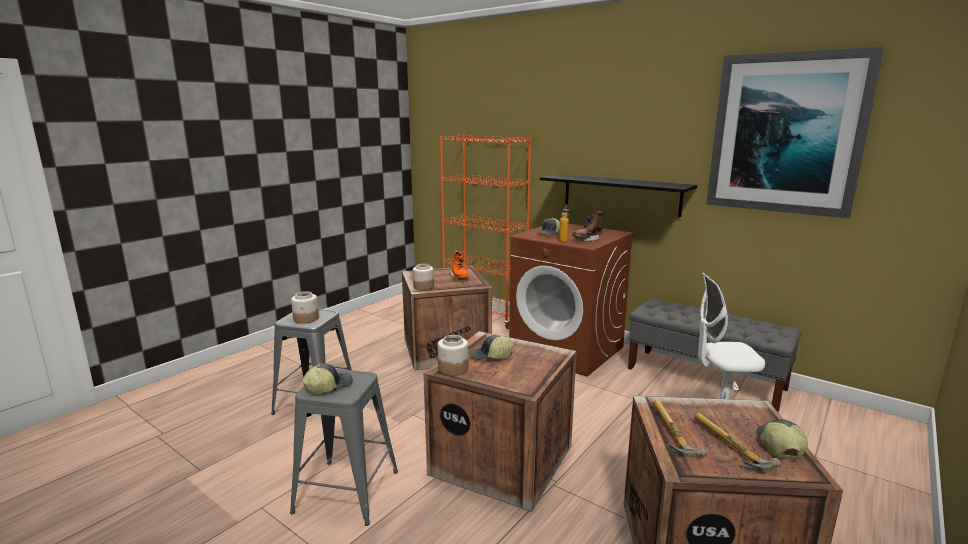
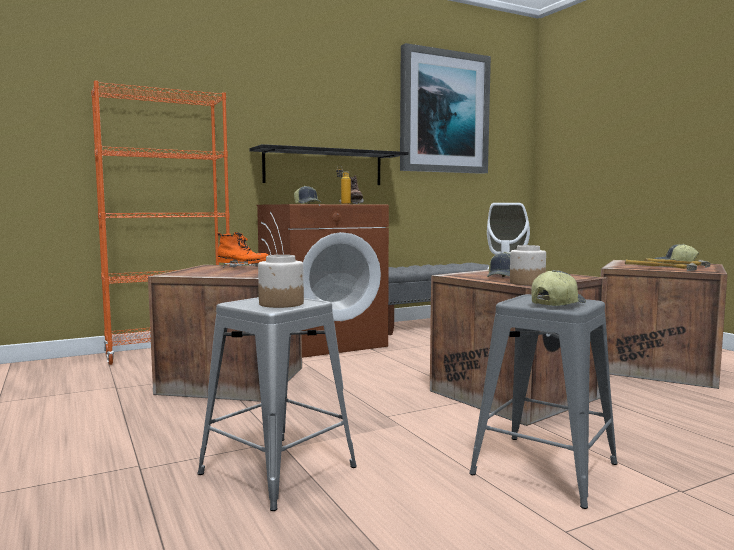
camera: 65 degrees left, 10 degrees down
(328, 386) = (556, 303): cap -> cap turned 60 degrees clockwise
(423, 287) = (245, 275): jar -> none

